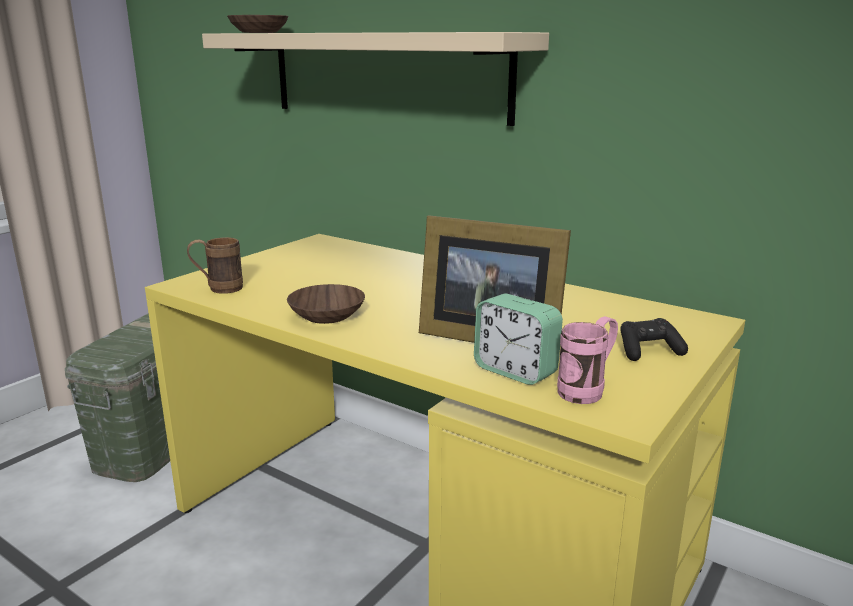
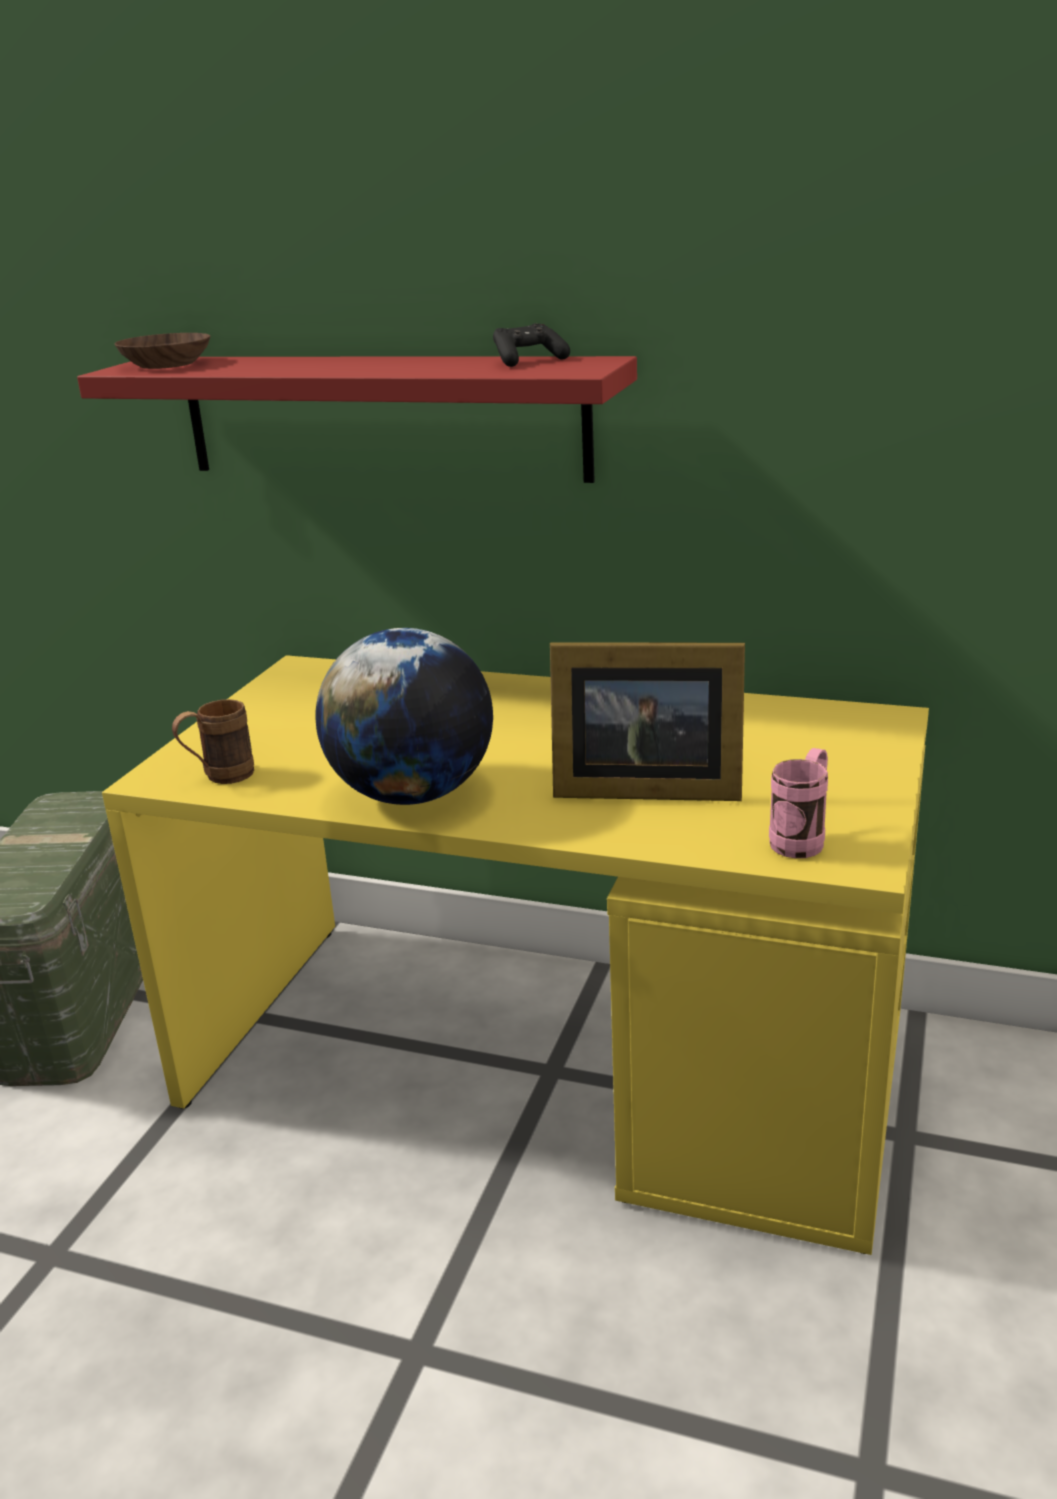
camera: 15 degrees left, 5 degrees up
(327, 316) = (413, 794): brown bowl -> globe
(385, 75) = (381, 417): beige shelf -> red shelf
(515, 371) = (706, 829): alarm clock -> none
(648, 351) = (842, 773): black game controller -> black game controller (528, 361)

